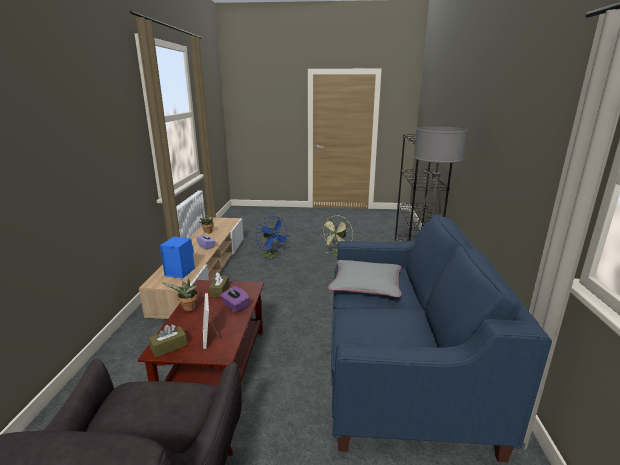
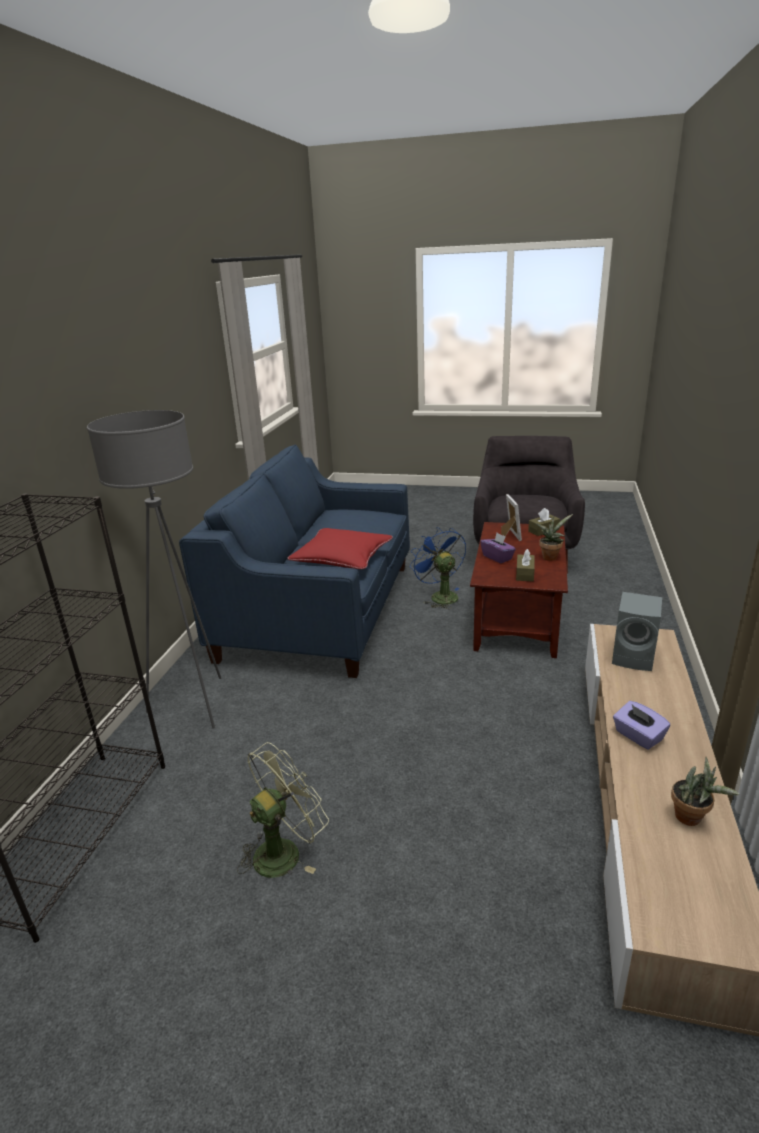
camera: 170 degrees left, 5 degrees up
(179, 272) = (634, 657): blue speaker -> grey speaker
(272, 256) = (478, 865): blue fan -> blue fan (440, 596)
(366, 284) = (342, 556): grey pillow -> red pillow

